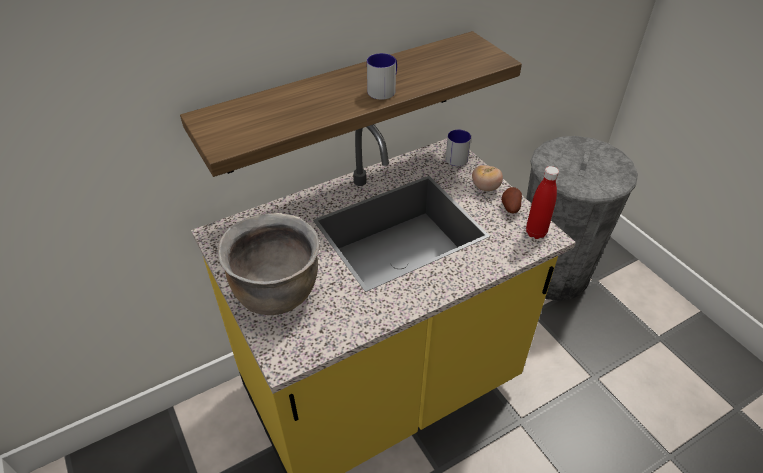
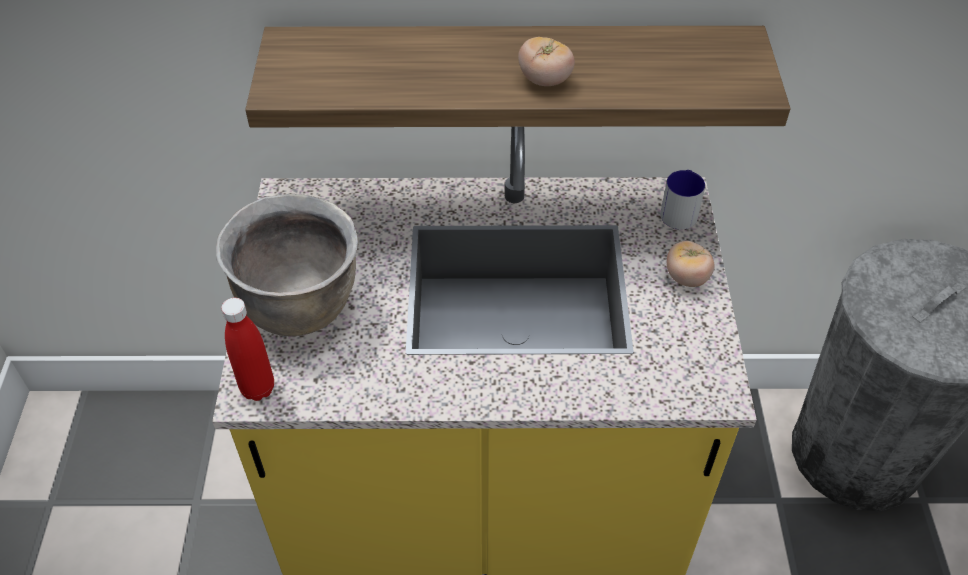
camera: 30 degrees right, 5 degrees up
(384, 89) = (545, 80): mug -> tomato
(509, 207) = (698, 323): potato -> none
(535, 233) = (705, 378): red bottle -> red bottle (258, 388)

